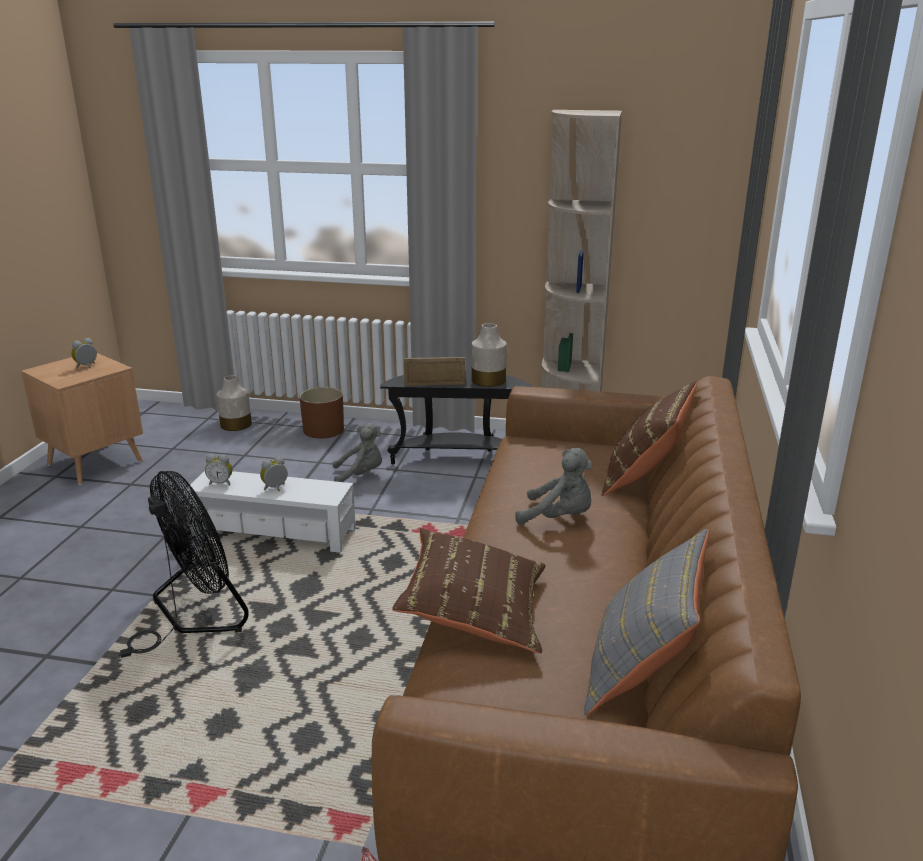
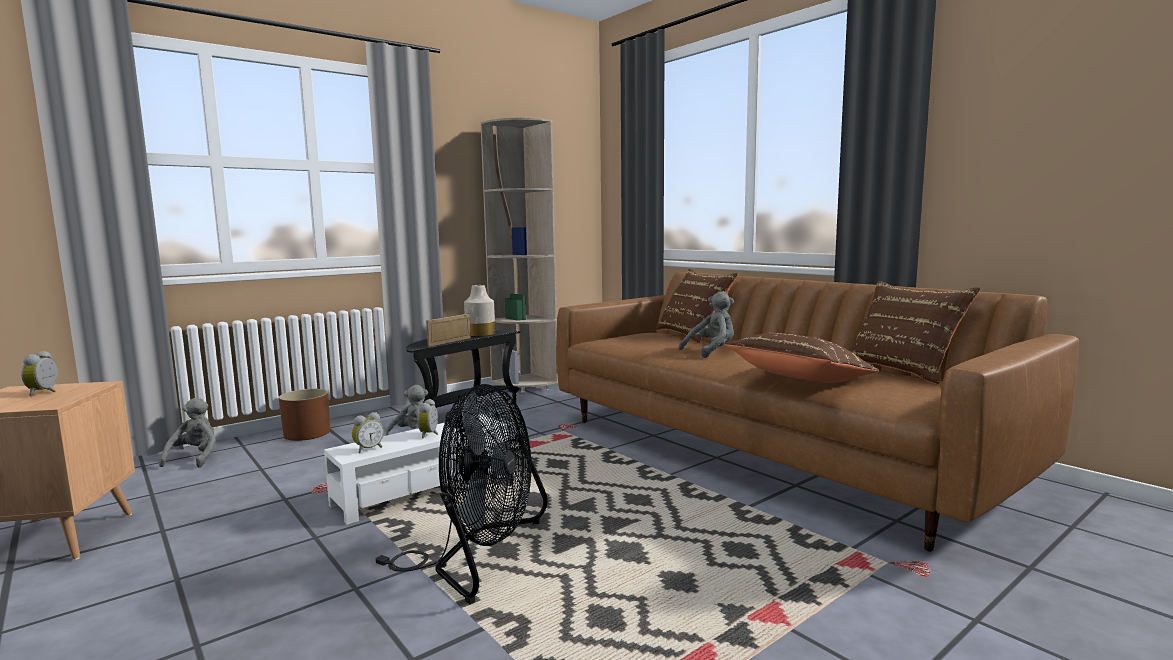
camera: 50 degrees left, 15 degrees down
(187, 611) = (475, 557): black fan -> black fan turned 105 degrees clockwise
(236, 424) = (195, 458): beige vase -> grey plush toy
(641, 671) = (903, 370): grey pillow -> brown pillow

